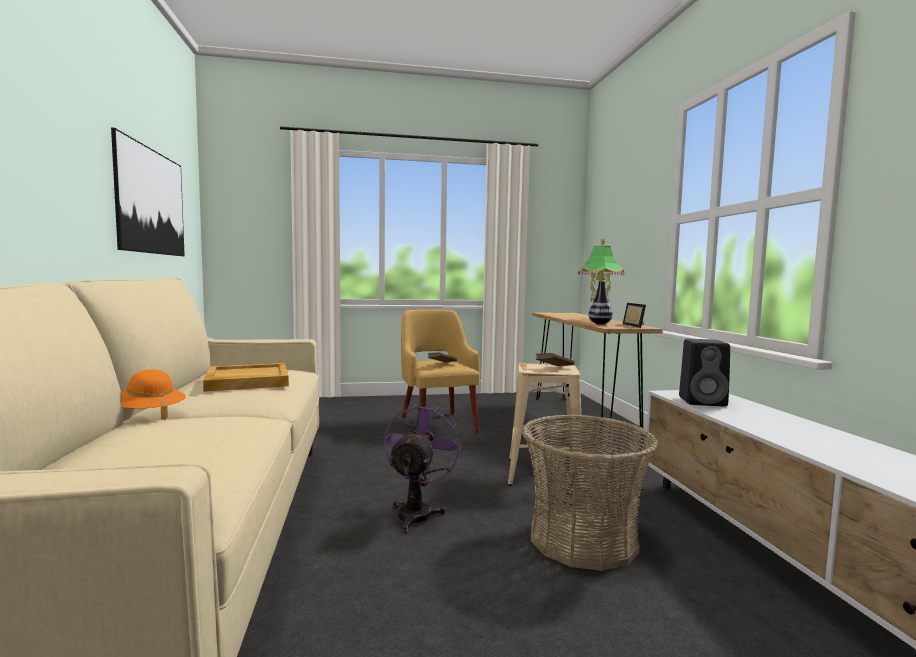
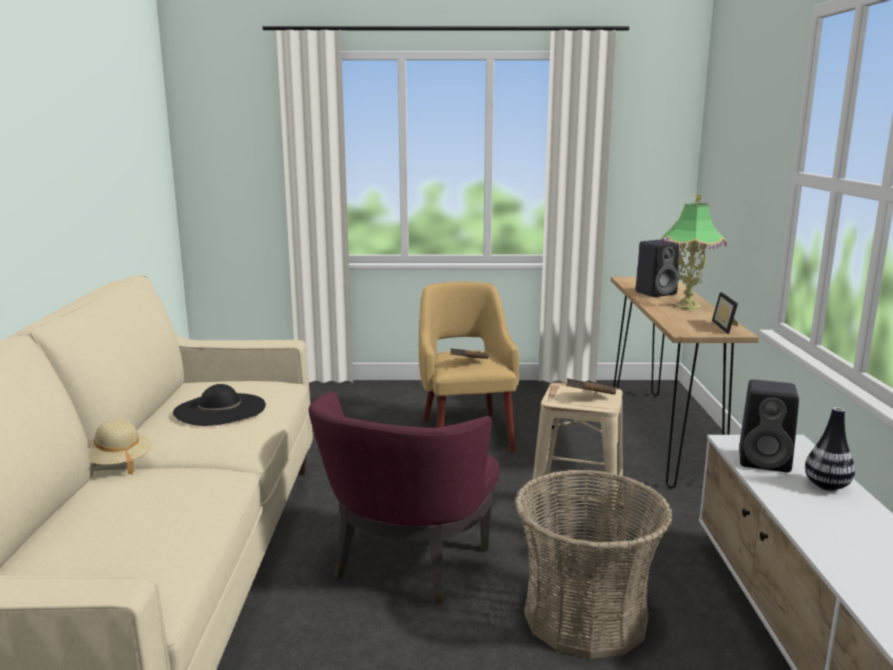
camera: 10 degrees right, 10 degrees up
(149, 414) = (117, 463): orange hat -> beige hat
(152, 202) = (109, 162): picture -> none
(247, 381) = (220, 409): beige tray -> black hat
(417, 512) = (407, 565): purple fan -> purple armchair
(571, 316) = (656, 293): none -> black speaker
(600, 324) = (679, 320): vase -> vase (827, 486)

